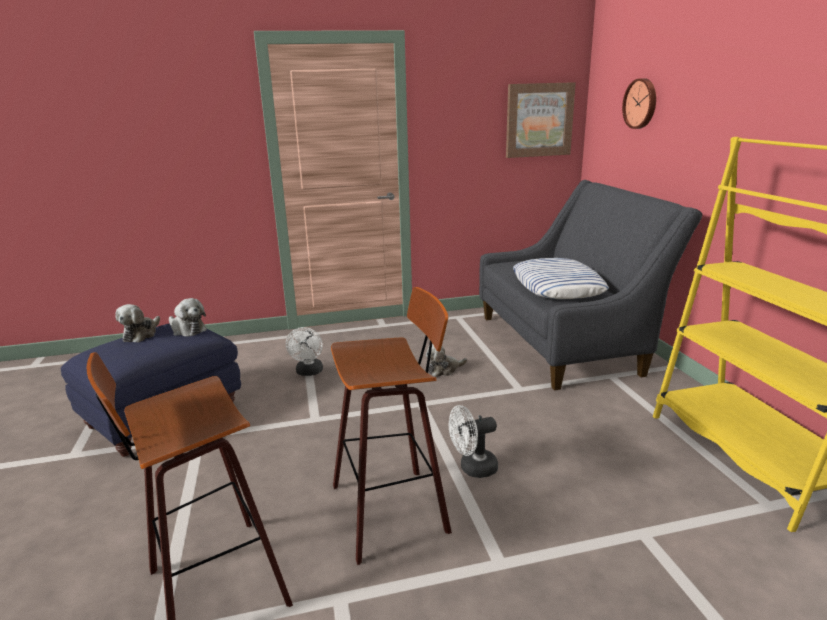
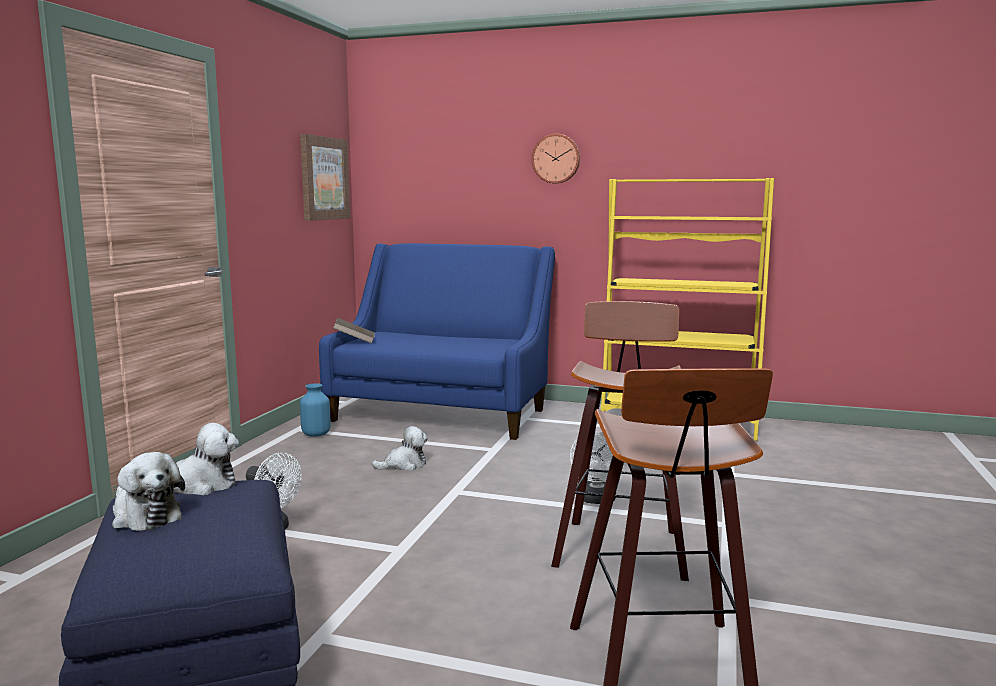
camera: 60 degrees left, 10 degrees down
(444, 369) = (404, 465): plush toy -> plush toy turned 120 degrees counterclockwise
(457, 324) = (316, 434): none -> blue vase
(507, 262) = (354, 341): none -> brown book
(557, 286) = (453, 344): pillow -> none
(565, 342) = (442, 412): grey sofa -> blue sofa
(641, 103) = (445, 162): wall clock -> wall clock (556, 158)

